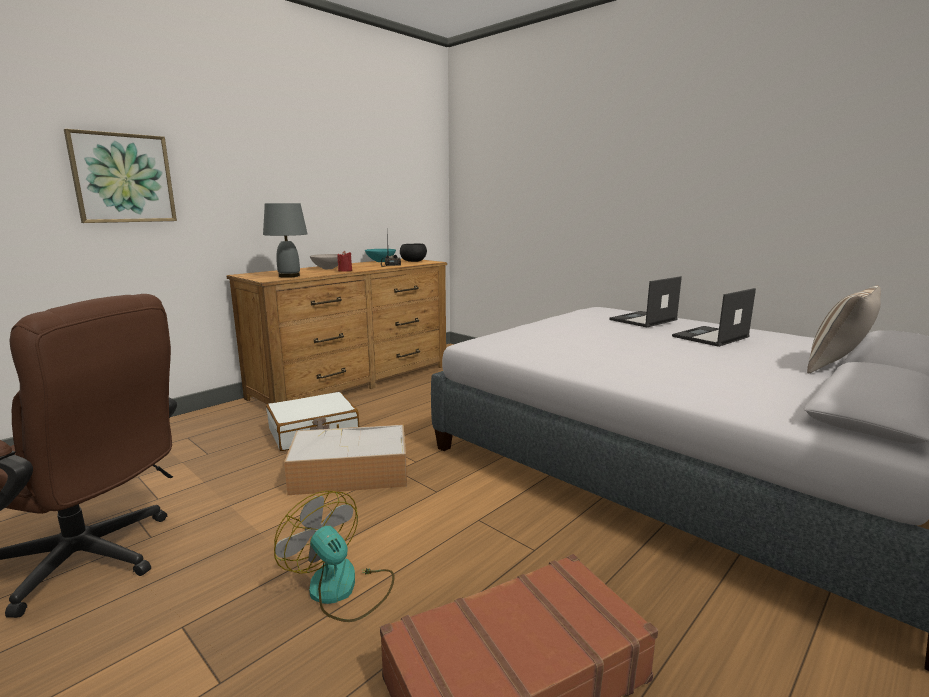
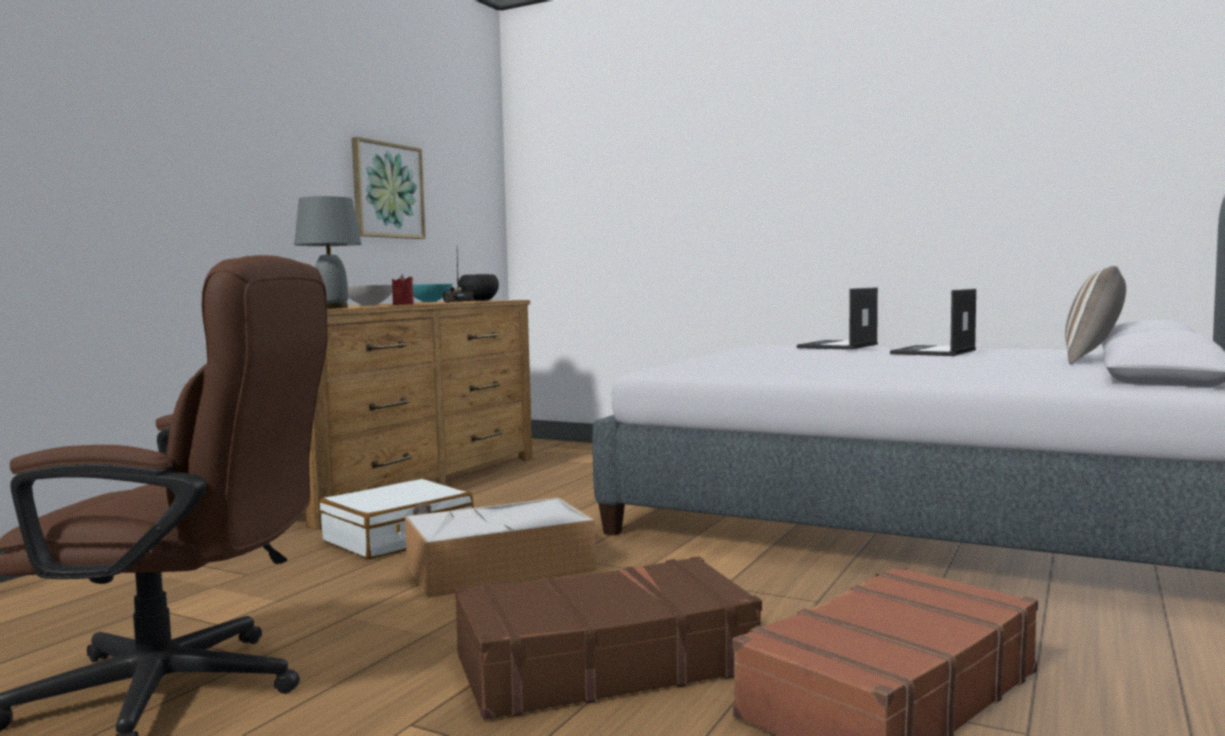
camera: 15 degrees left, 10 degrees down
(123, 178) = (88, 152): picture -> picture (387, 190)
(342, 589) = (603, 663): fan -> brown suitcase

